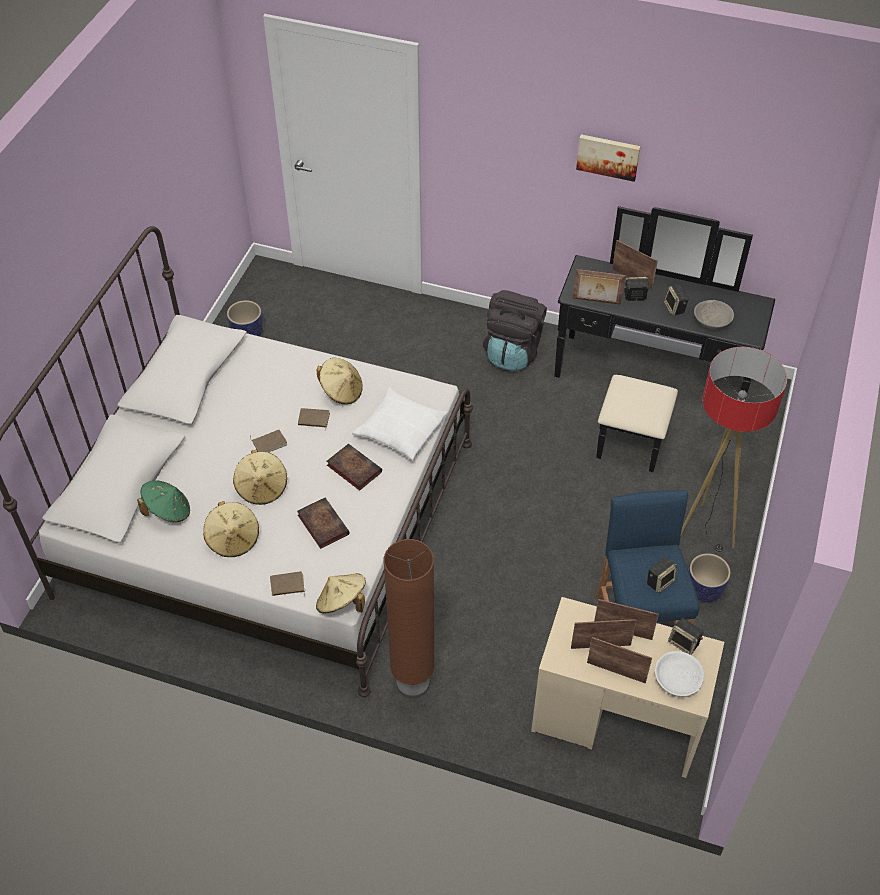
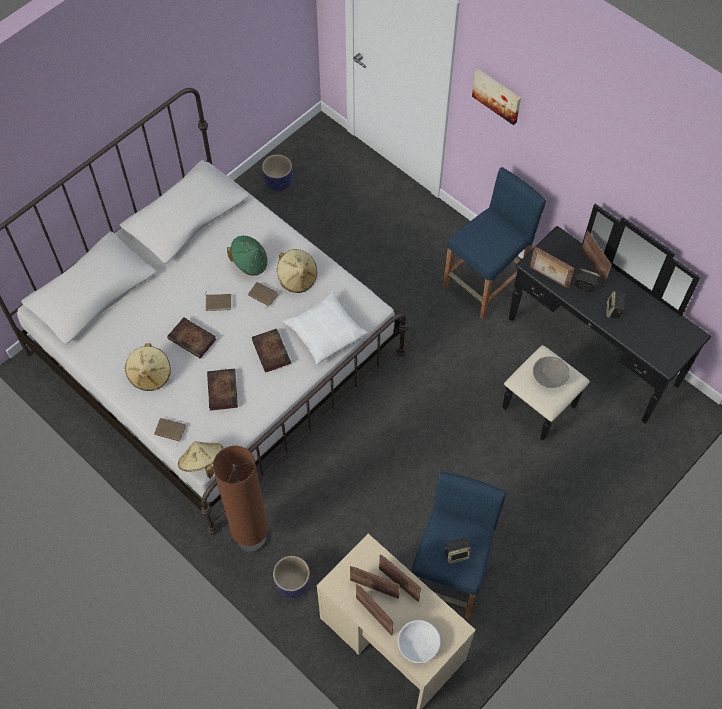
camera: 25 degrees right, 10 degrees up
(168, 511) = (115, 330): green hat -> green hat (250, 263)
(262, 488) = (193, 339): beige hat -> book
(513, 352) = (486, 282): black backpack -> blue stool
(608, 156) = (595, 159): picture -> picture (497, 95)
(684, 643) = (442, 616): speaker -> none
(703, 532) = (554, 512): floor lamp -> none
(703, 590) = (525, 563): planter -> planter (292, 583)
(712, 321) = (639, 336): grey bowl -> grey bowl (549, 376)

